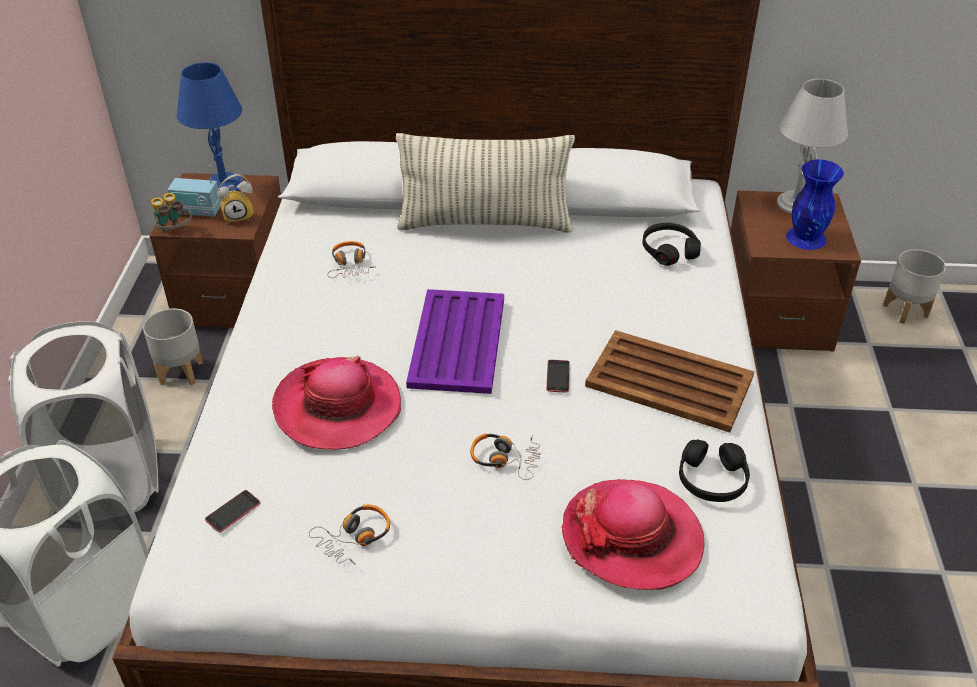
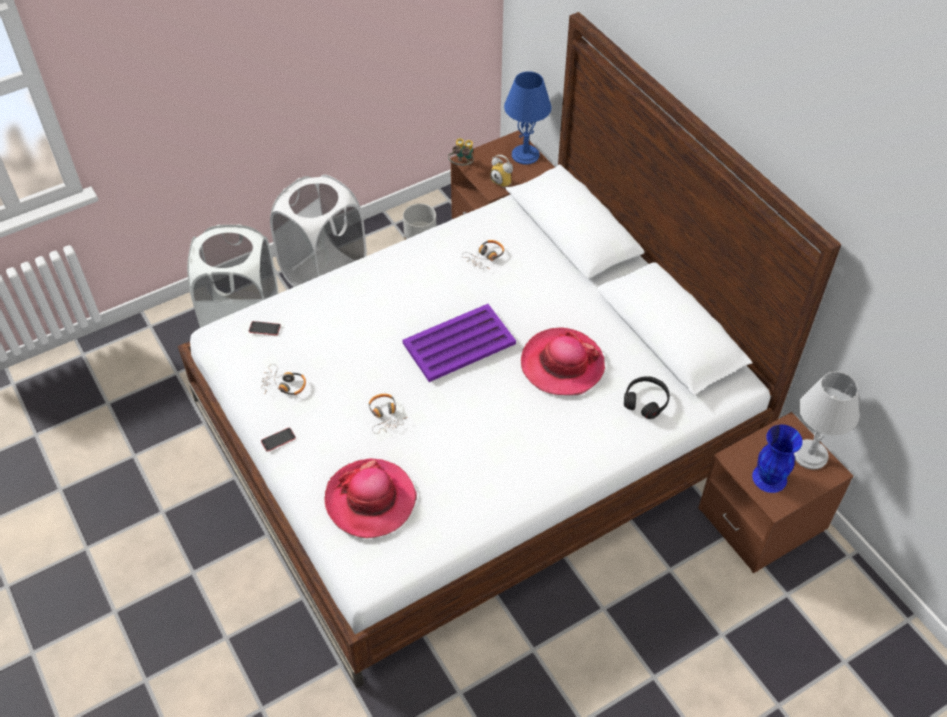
camera: 55 degrees right, 10 degrees up
(197, 211) = (490, 161): radio -> none
(337, 407) = (363, 323): hat -> hat (562, 364)
(485, 223) = (586, 294): pillow -> none
(558, 376) = (469, 404): phone -> phone (278, 439)
(670, 382) = (511, 461): brown tray -> none
(712, 480) = (443, 518): black headphones -> none
(906, 310) = (855, 605): grey planter -> none

